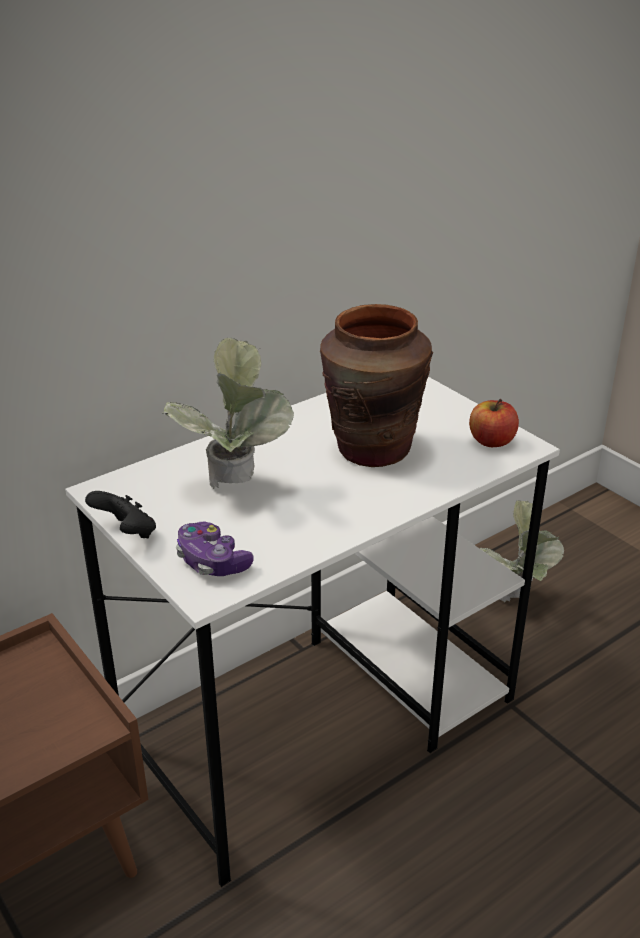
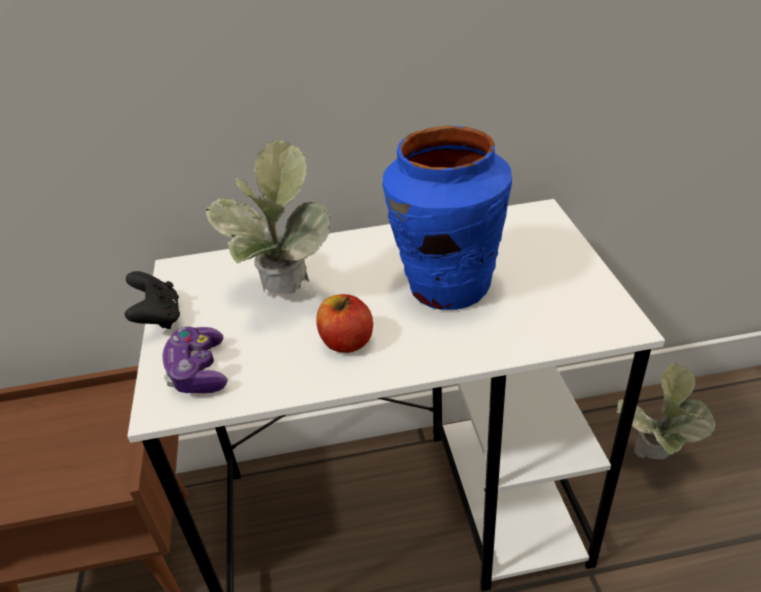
camera: 30 degrees right, 5 degrees up
(372, 449) = (447, 287): brown vase -> blue vase
(491, 441) = (585, 309): apple -> apple (346, 342)

